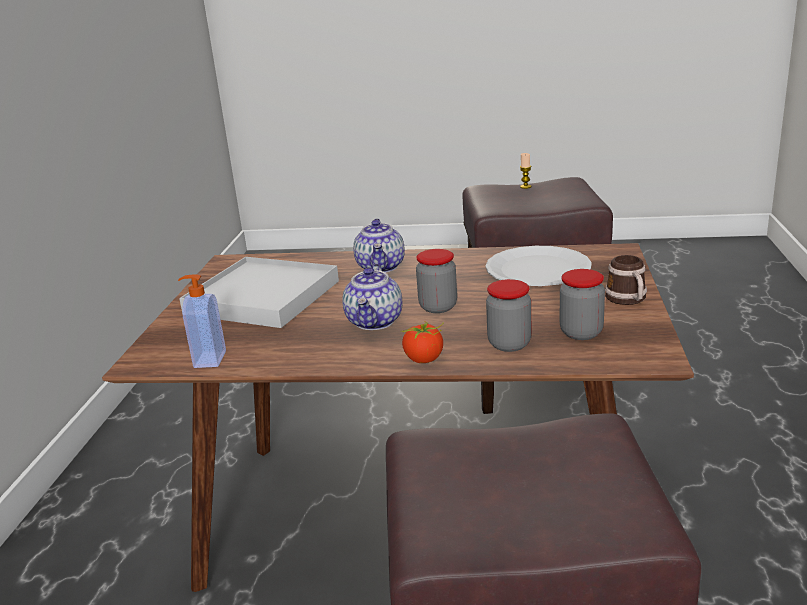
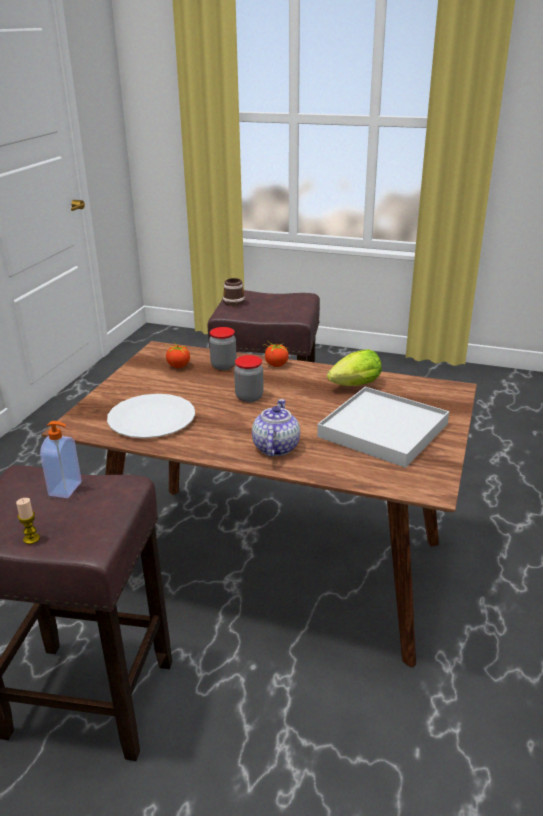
camera: 170 degrees left, 5 degrees up
(208, 359) = (409, 383): soap dispenser -> soap dispenser (66, 489)
(296, 342) = (352, 386): none -> lettuce
(375, 322) = (297, 393): teapot -> none
(581, 333) = (178, 366): jar -> tomato
(628, 300) = (125, 381): mug -> mug (234, 301)

